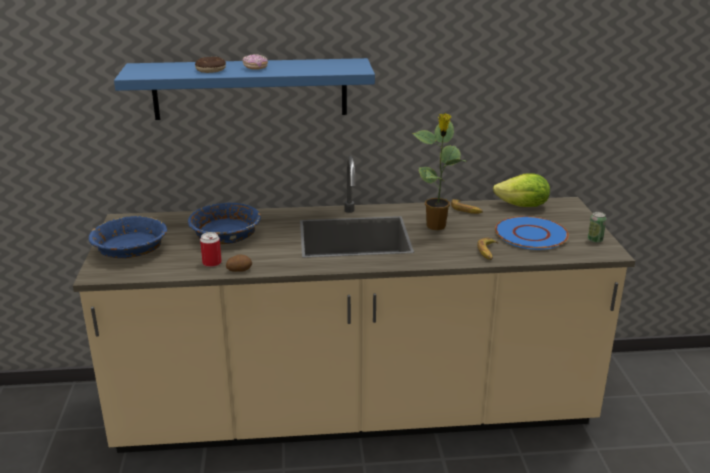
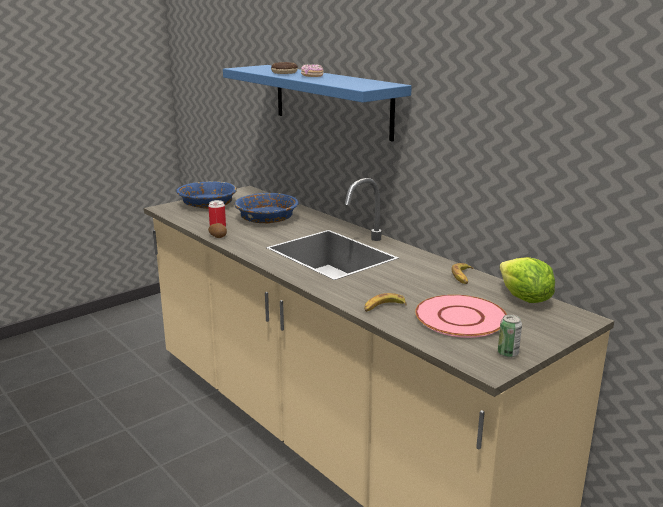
camera: 55 degrees right, 5 degrees down
(436, 226) = (402, 275): potted plant -> none
(531, 234) = (460, 318): blue plate -> pink plate

